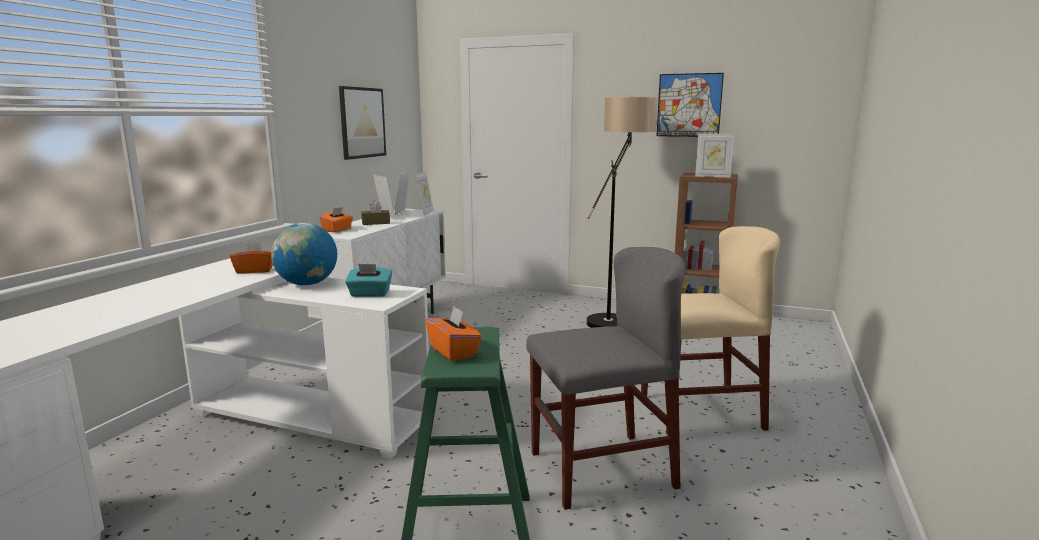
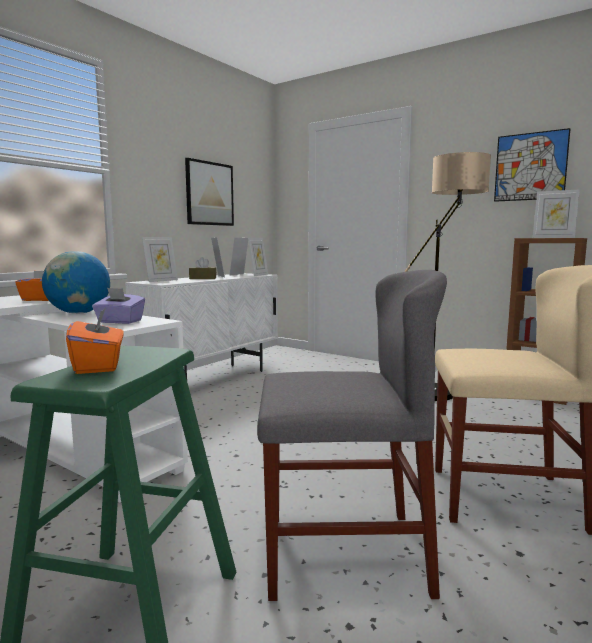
camera: 15 degrees right, 5 degrees down
(337, 230) = (161, 280): orange tissue box -> picture frame
(370, 294) = (119, 321): turquoise tissue box -> purple tissue box

